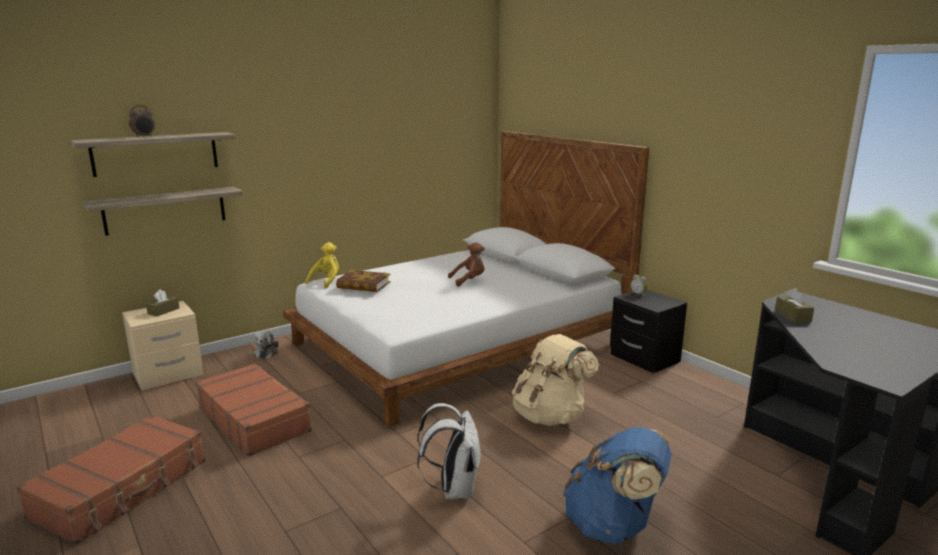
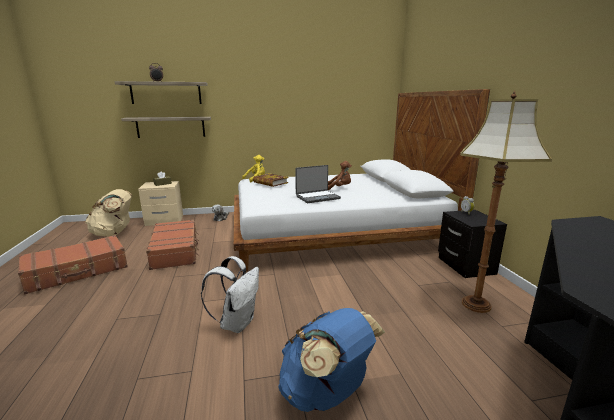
camera: 25 degrees right, 0 degrees up
(458, 300) = (317, 197): none -> laptop
(550, 416) = (352, 290): beige backpack -> beige backpack (114, 233)
(682, 400) = (476, 304): none -> floor lamp
(792, 316) = (576, 236): brown tissue box -> none

